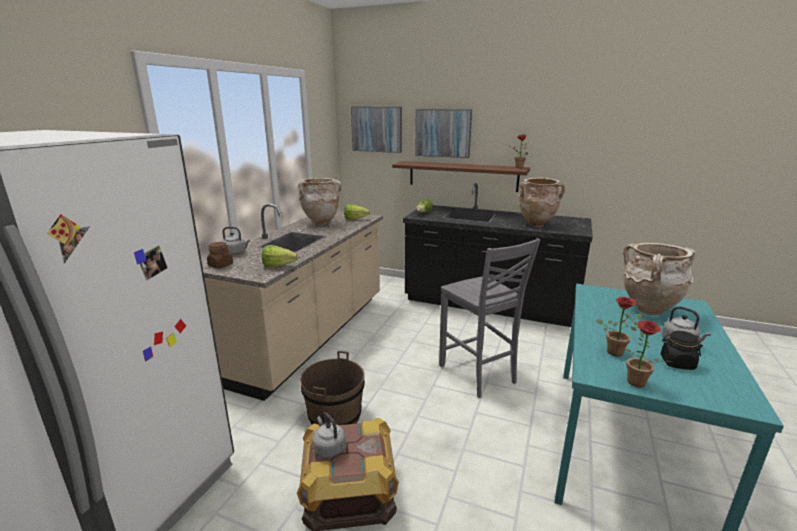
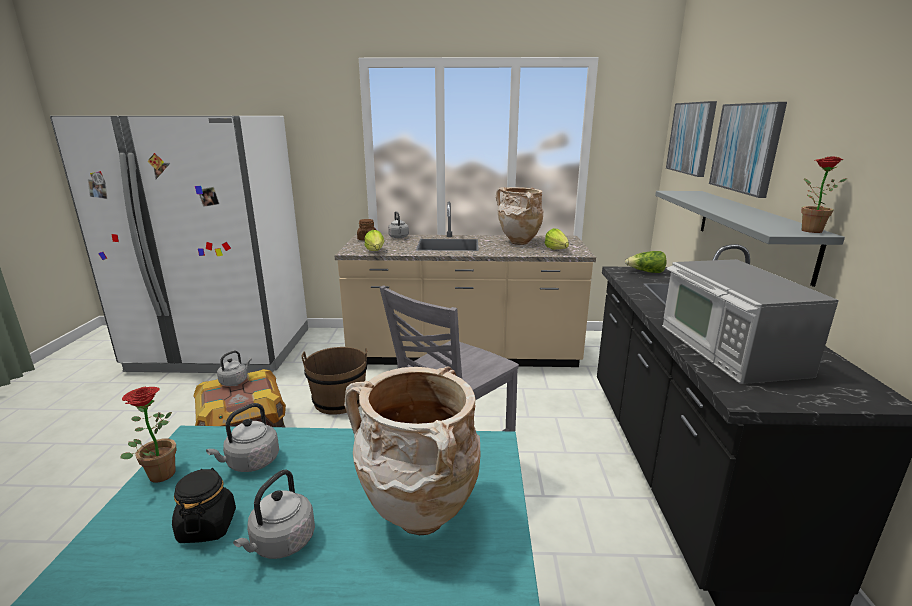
camera: 70 degrees right, 0 degrees up
(462, 176) = (752, 231): brown shelf -> grey shelf
(536, 224) = (728, 349): beige vase -> microwave
(616, 351) = (251, 462): potted plant -> grey kettle

